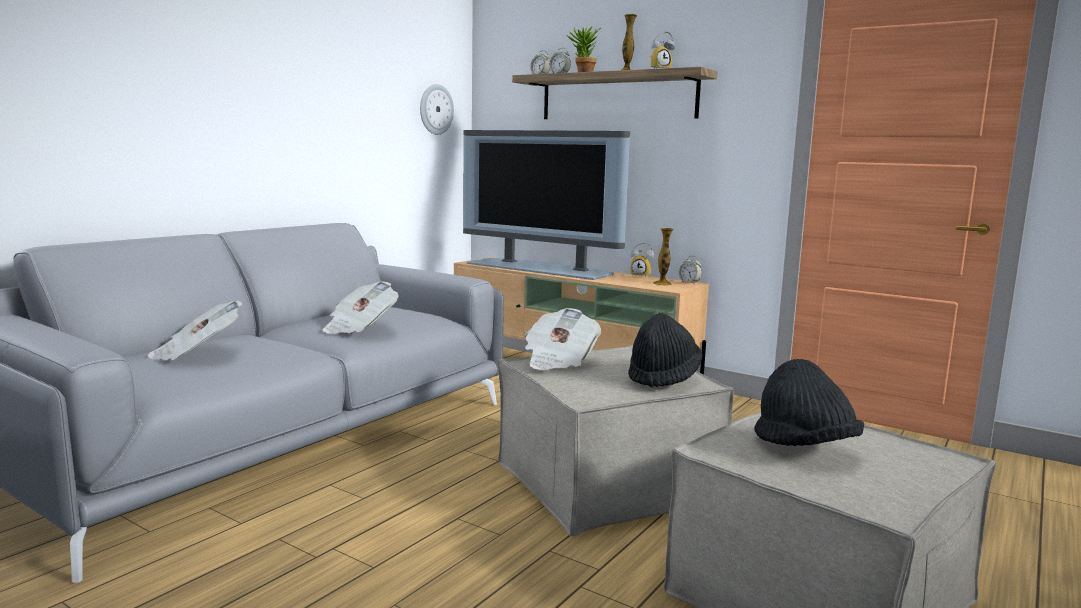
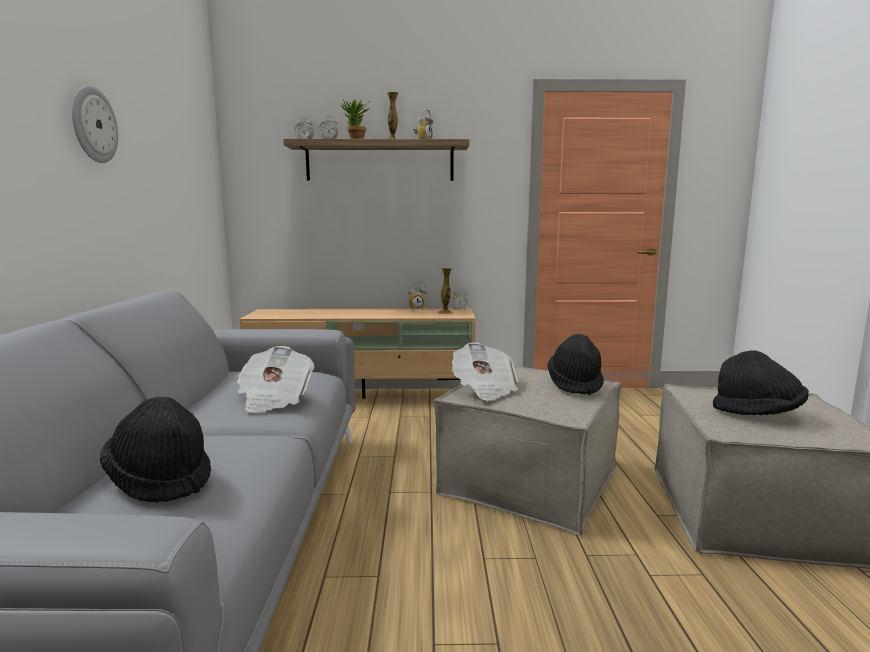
camera: 35 degrees left, 0 degrees up
(197, 354) = (161, 480): newspaper -> black hat
(435, 109) = (200, 169): wall clock -> wall clock (93, 125)
(540, 268) = (327, 313): television -> none

